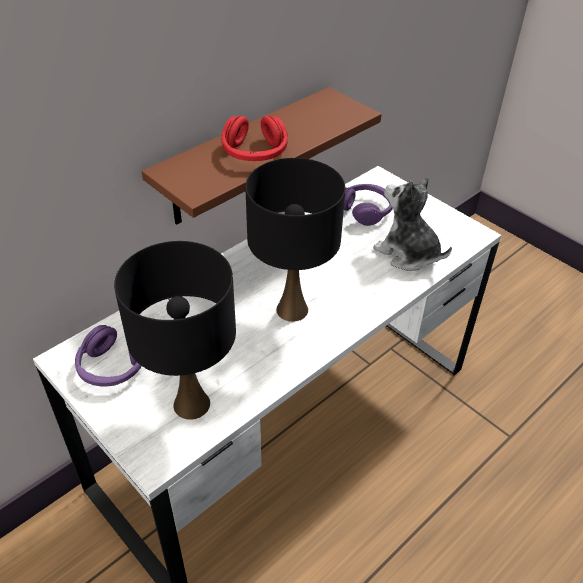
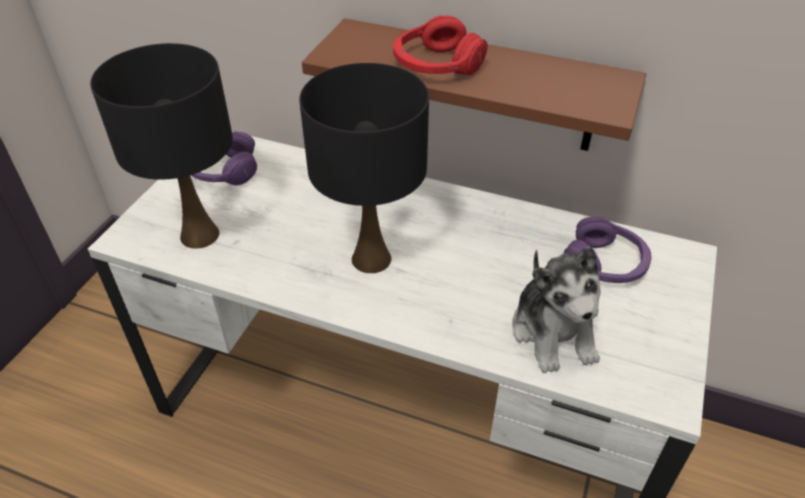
camera: 65 degrees right, 0 degrees up
(407, 253) = (553, 332): plush toy -> plush toy turned 150 degrees clockwise

